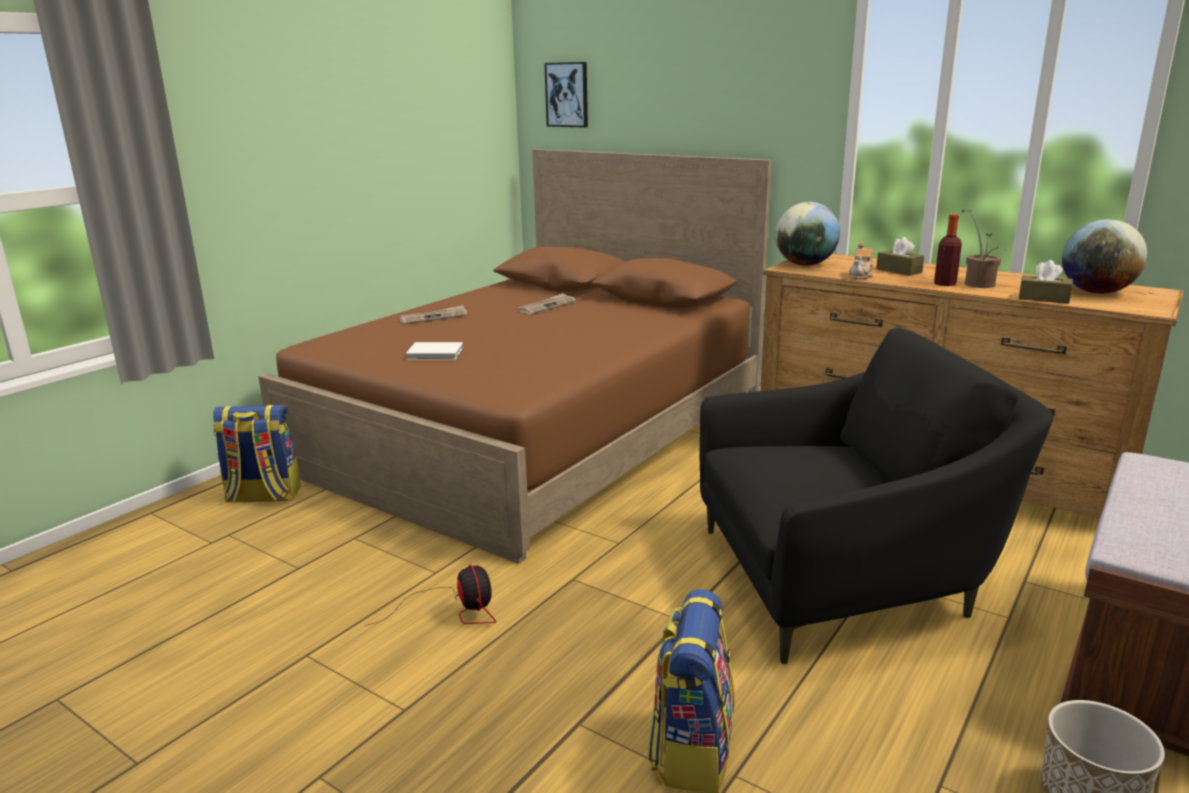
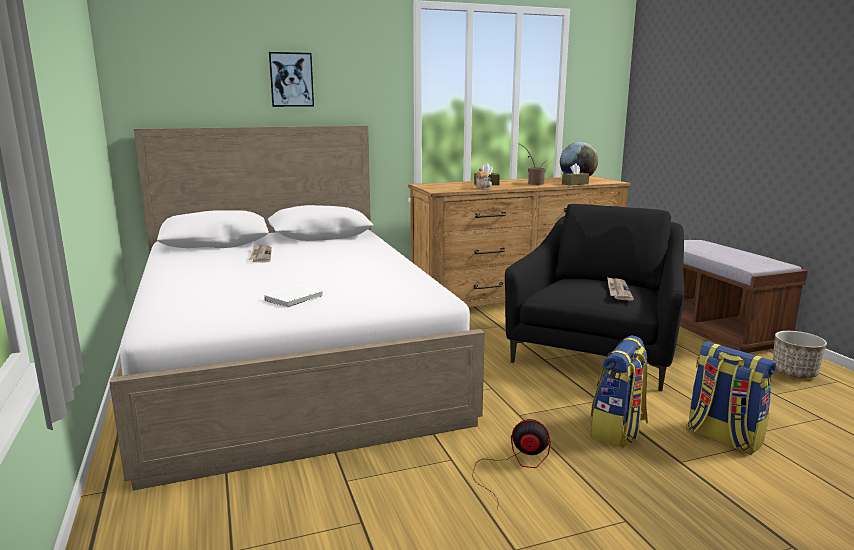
camera: 55 degrees left, 5 degrees down
(263, 496) = (179, 511): backpack -> backpack (618, 431)
(434, 317) = (196, 282): newspaper -> newspaper (618, 290)
(538, 431) = (290, 362): brown bed -> white bed
(567, 94) = (167, 78): picture -> picture (291, 79)
(805, 265) = (439, 188): globe -> none
(945, 284) = (525, 185): bottle -> none

